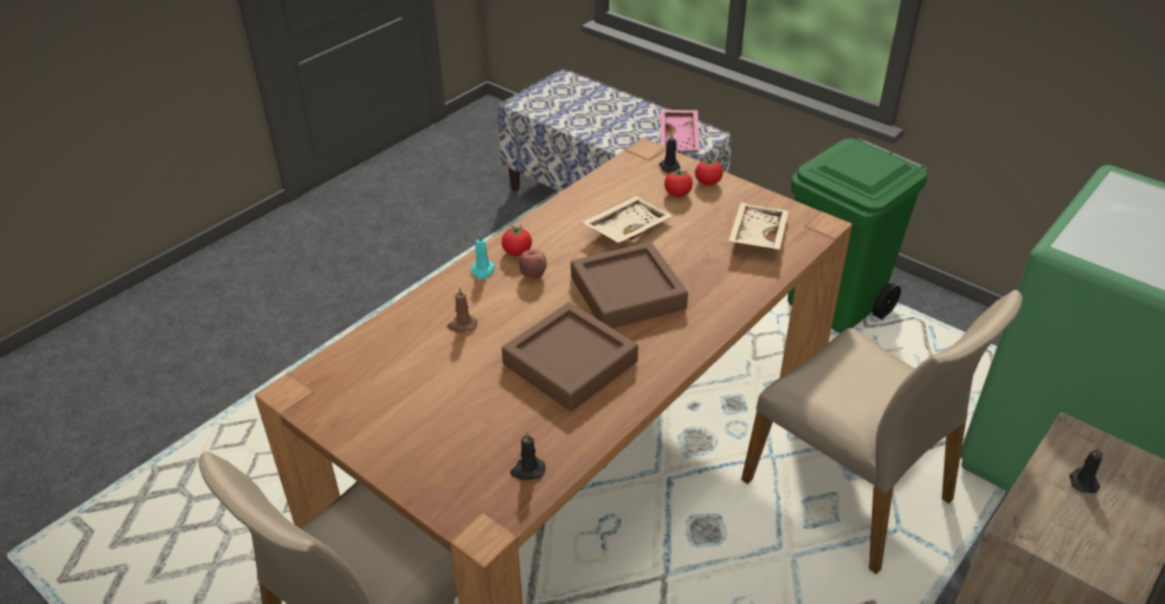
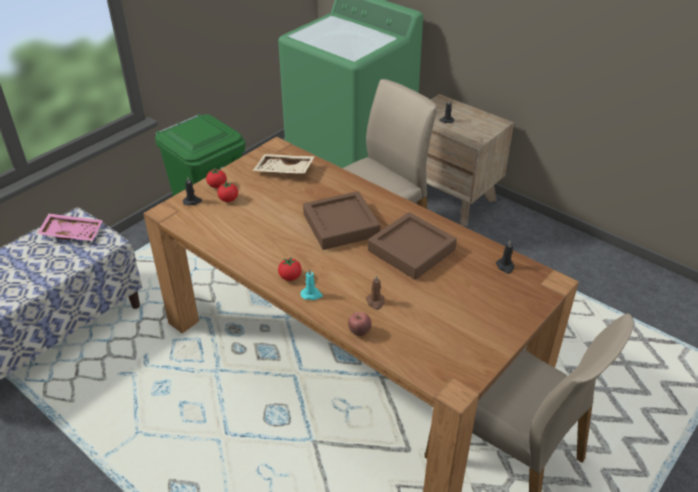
camera: 90 degrees left, 0 degrees up
(533, 276) = (319, 268): apple -> apple (359, 332)
(626, 228) = (267, 224): beige tray -> none

